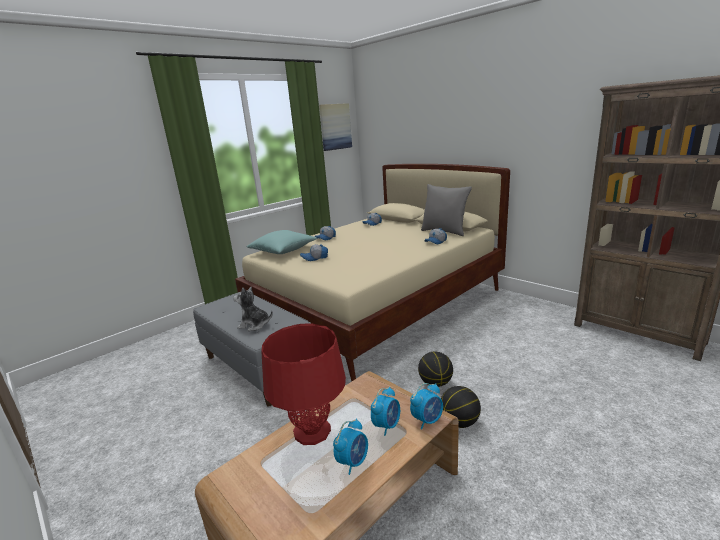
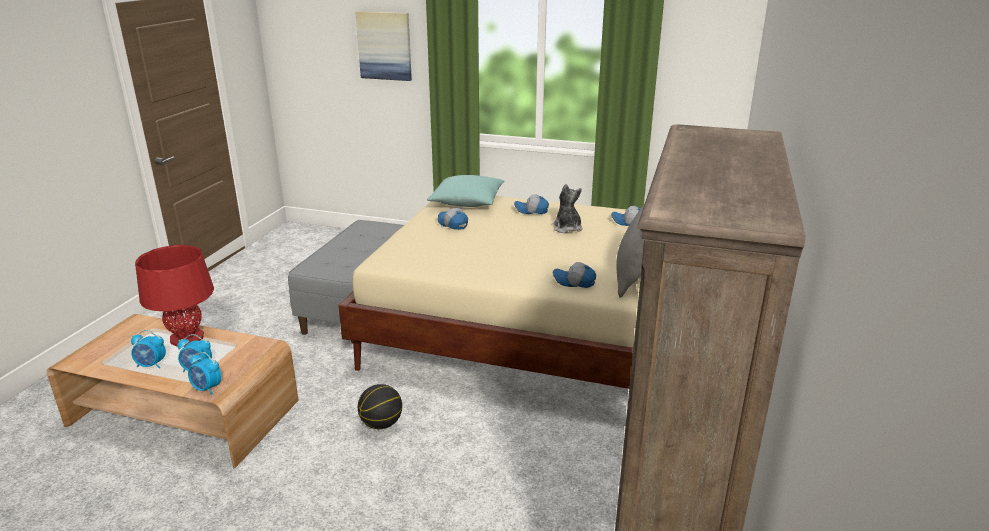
camera: 60 degrees right, 5 degrees up
(254, 325) = (335, 256): plush toy -> plush toy (567, 228)
(335, 127) = (703, 48): picture -> picture (384, 46)
(459, 422) = (314, 455): basketball -> none

